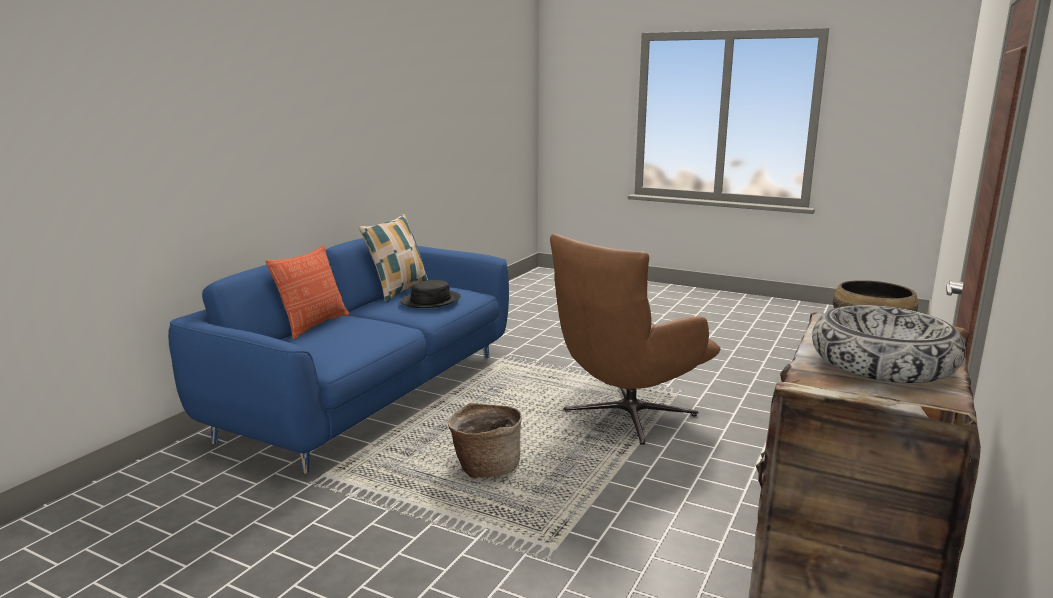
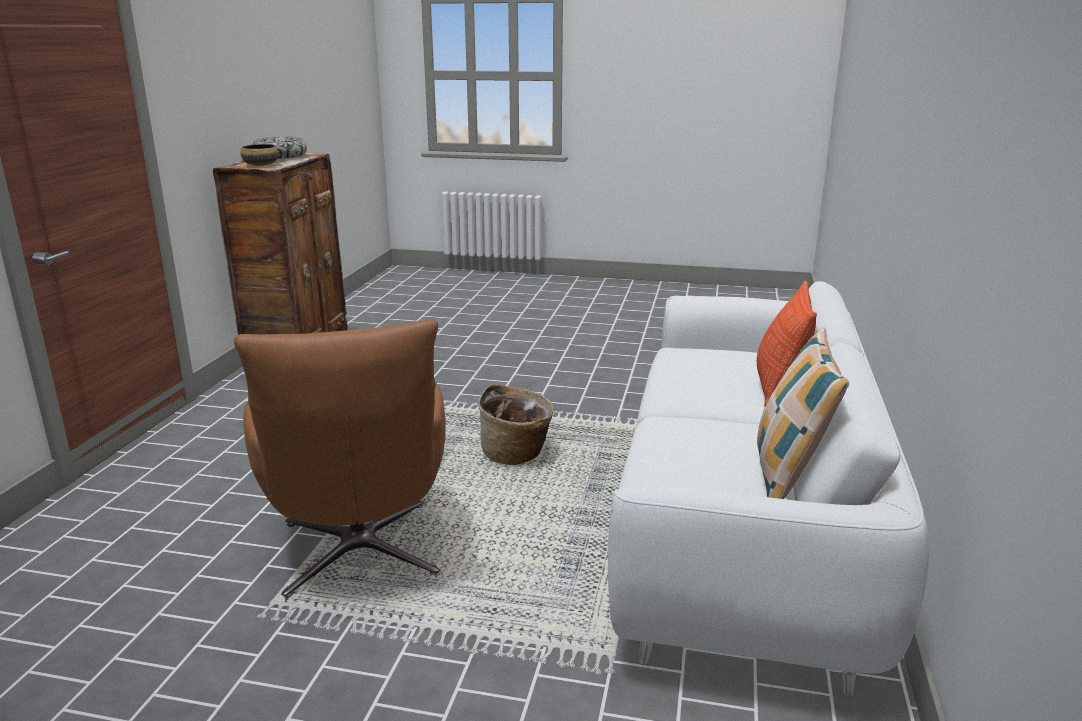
camera: 165 degrees right, 5 degrees up
(369, 394) = (743, 529): blue sofa -> white sofa
(430, 300) = (691, 449): black hat -> none
(629, 413) = (359, 549): brown armchair -> brown armchair turned 135 degrees clockwise

